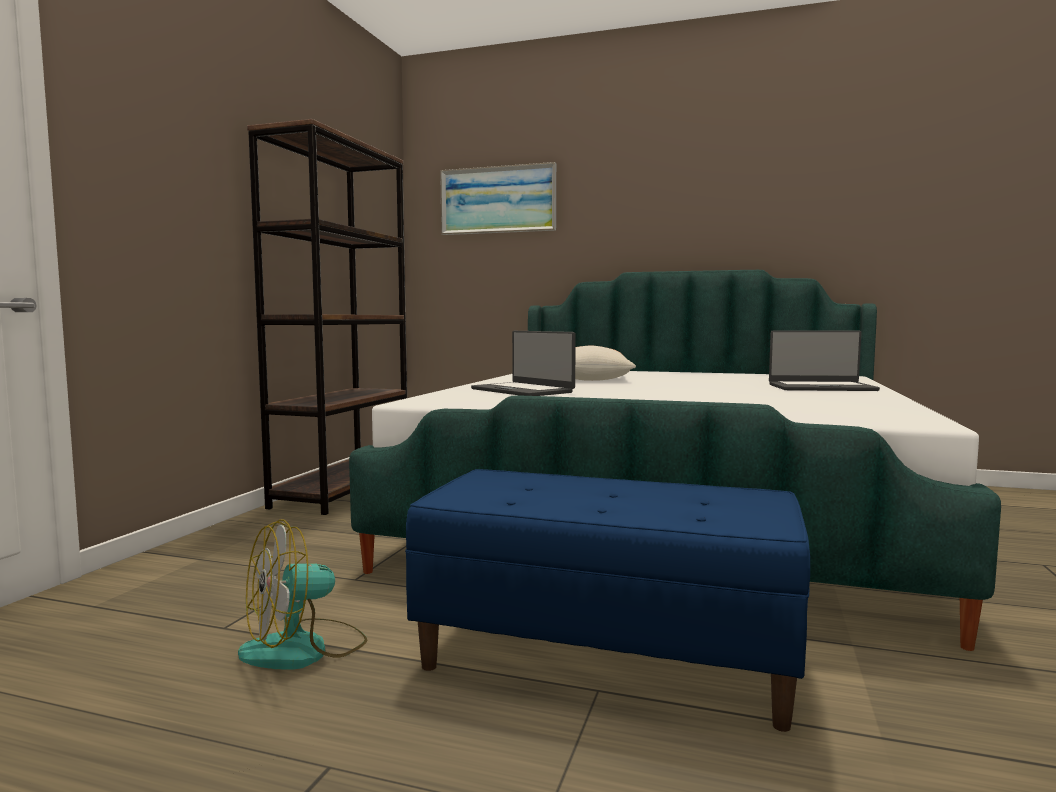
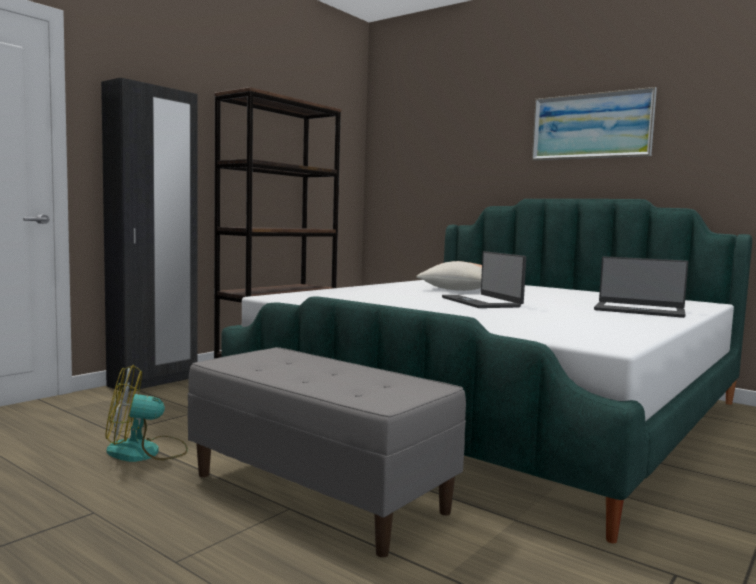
camera: 20 degrees right, 0 degrees up
(199, 542) = (153, 382): none -> black wardrobe
(498, 200) = (432, 136): picture -> picture (591, 126)
(523, 390) = (376, 294): laptop -> laptop (482, 302)
(607, 659) = (319, 492): blue bench -> grey bench

